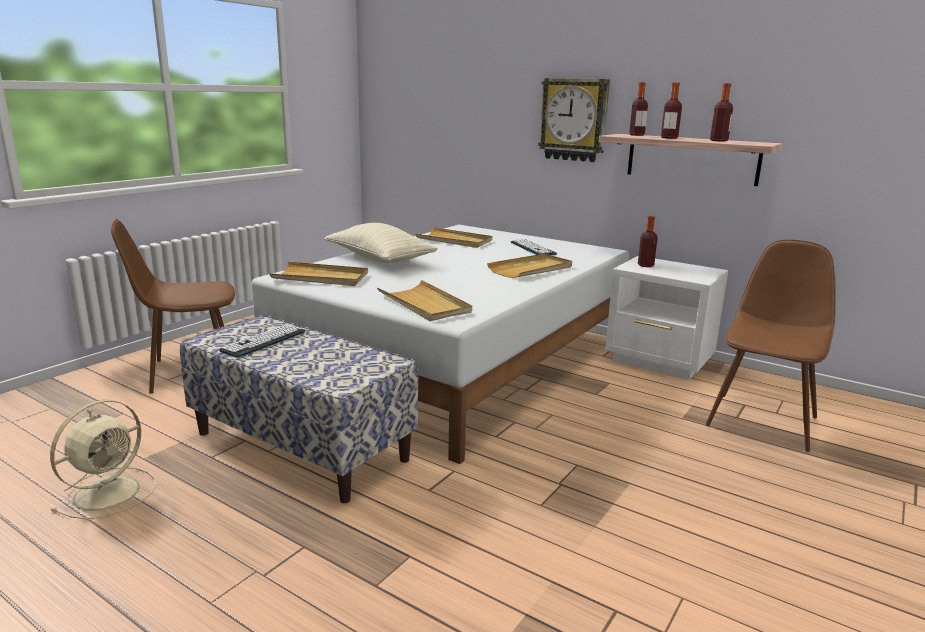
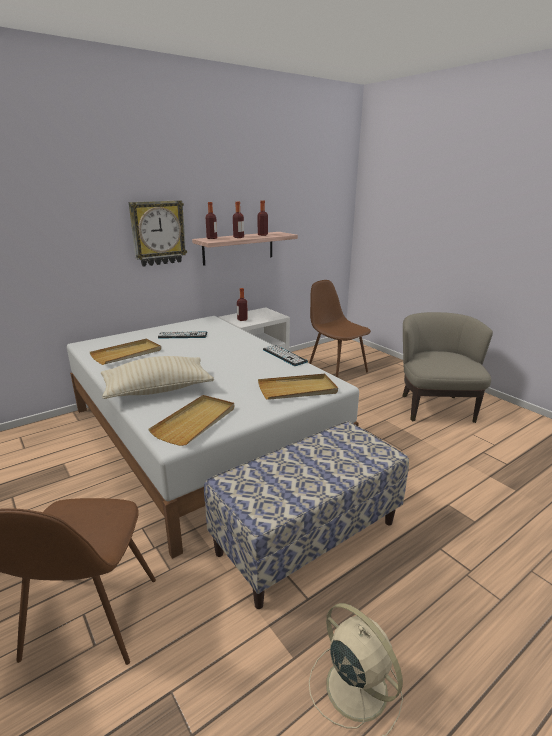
camera: 70 degrees left, 5 degrees up
(264, 341) = (284, 482): keyboard -> keyboard (284, 356)
(531, 269) = (236, 345): beige tray -> none
(753, 542) = (434, 407): none -> beige armchair

